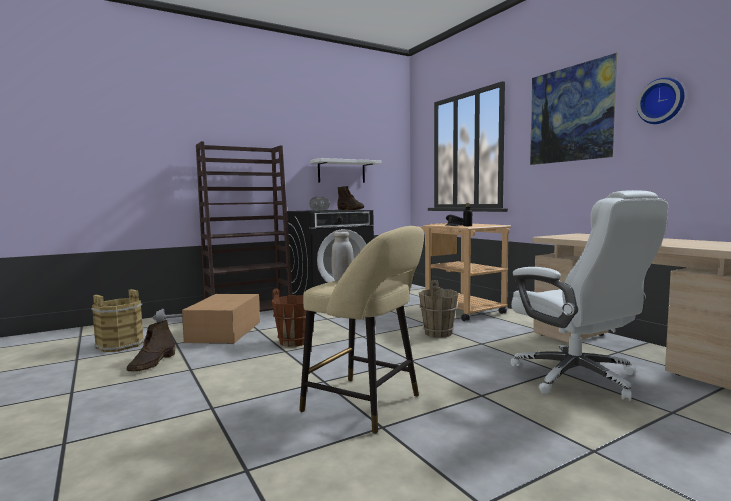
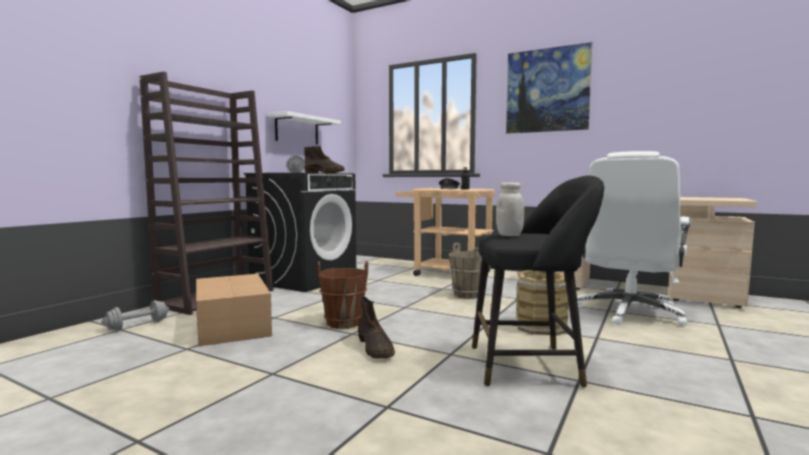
camera: 30 degrees left, 0 degrees up
(120, 345) = (96, 366): brown bucket -> brown bucket (541, 327)
(152, 363) = (200, 378): brown boot -> brown boot (375, 348)
(367, 405) = (531, 365): beige stool -> black stool
(577, 378) = (629, 312): white office chair -> white office chair turned 90 degrees clockwise
(661, 101) = (631, 86): wall clock -> none

